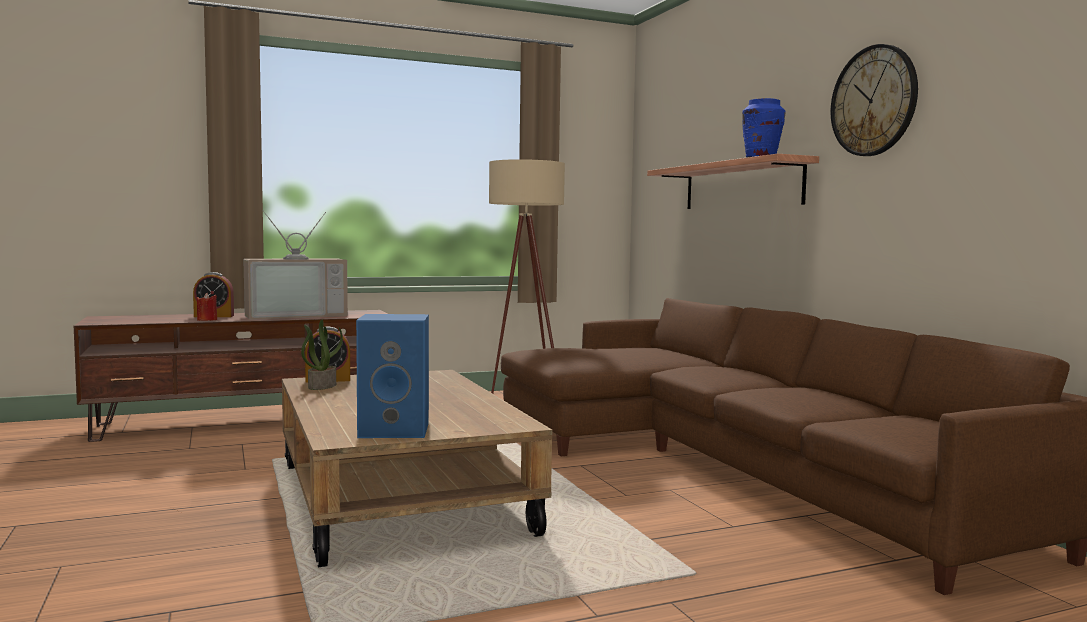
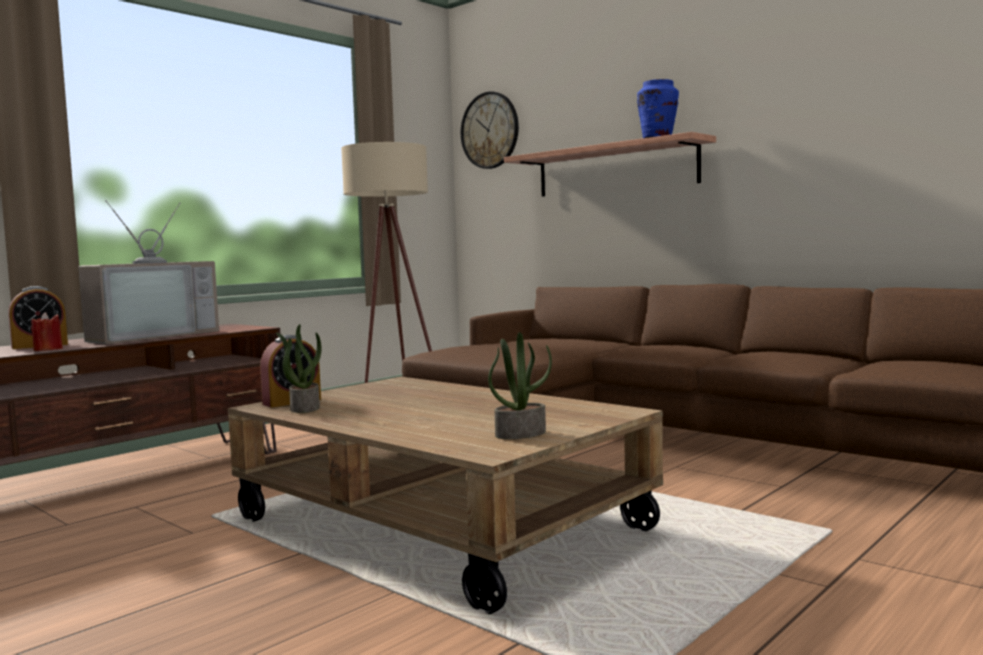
camera: 25 degrees left, 0 degrees up
(396, 430) = (520, 434): blue speaker -> potted plant
(873, 101) = (780, 82): wall clock -> wall clock (490, 130)

